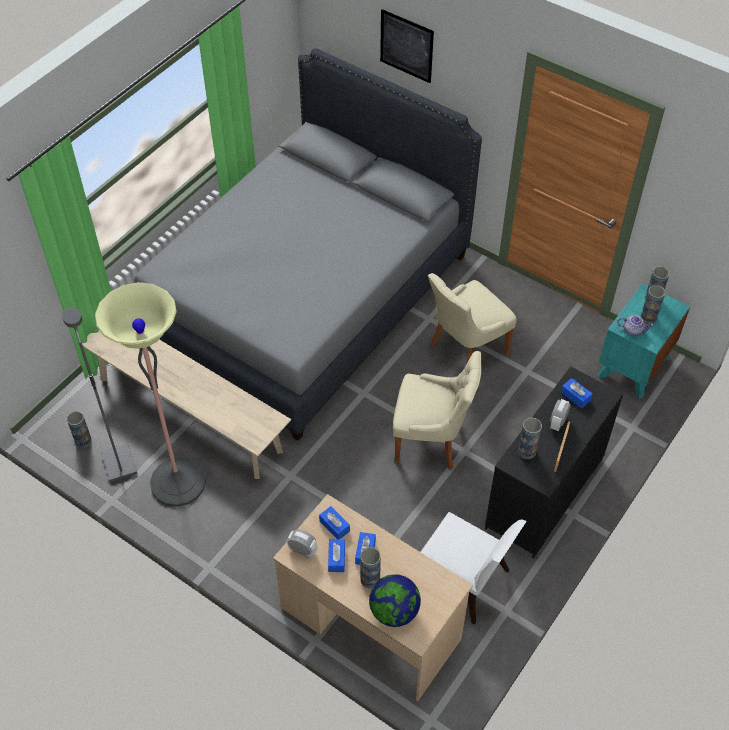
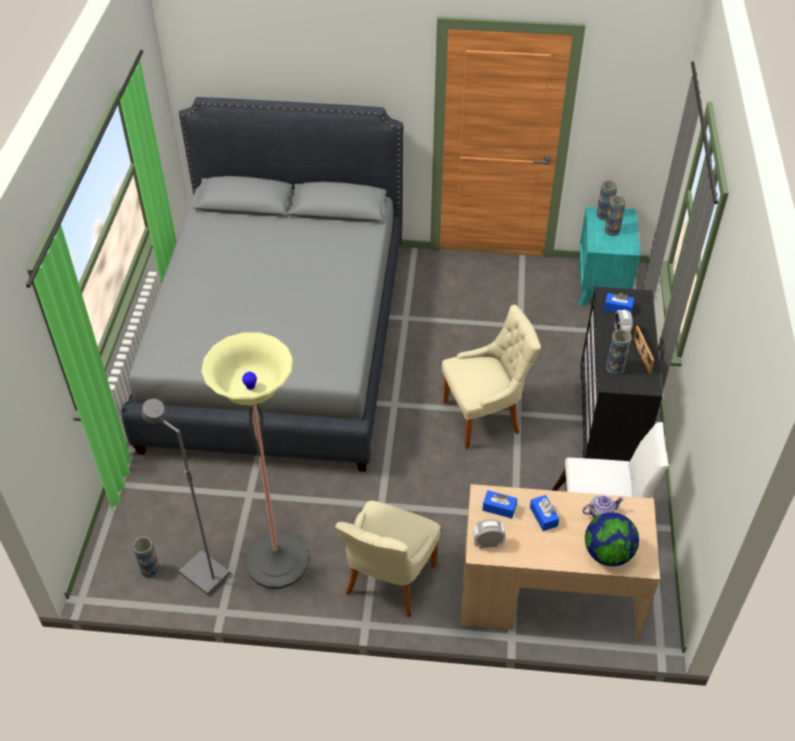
camera: 30 degrees left, 5 degrees down
(189, 414) = (243, 495): beige bench -> none
(336, 558) = (523, 534): blue tissue box -> none
(370, 579) = (566, 537): vase -> none
(406, 46) = (300, 59): picture -> none
(465, 350) = (456, 330): beige chair -> beige chair (388, 582)
(633, 330) = (608, 245): teapot -> teapot (601, 513)

